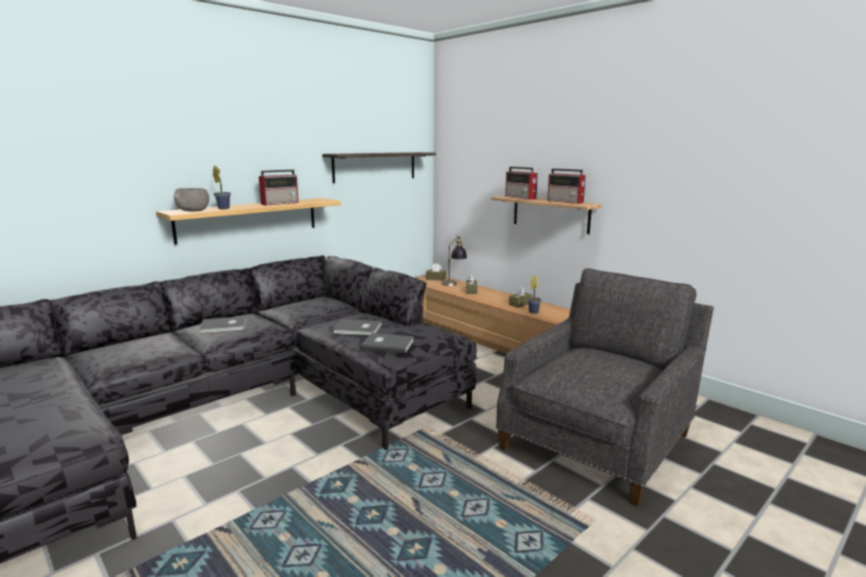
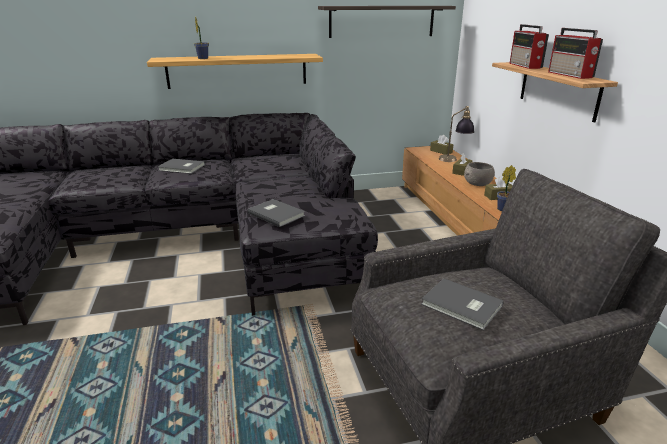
camera: 30 degrees right, 10 degrees up
(193, 210) = (175, 59): grey bowl -> grey bowl (477, 184)
(280, 203) = (262, 56): radio -> none
(358, 329) = (274, 192): grey book -> grey book (462, 306)

